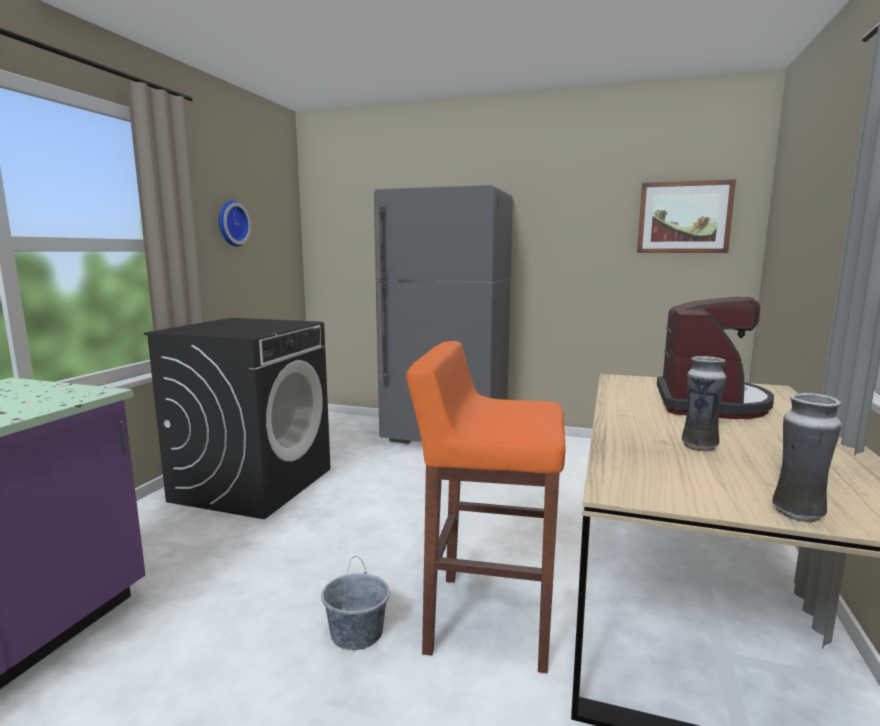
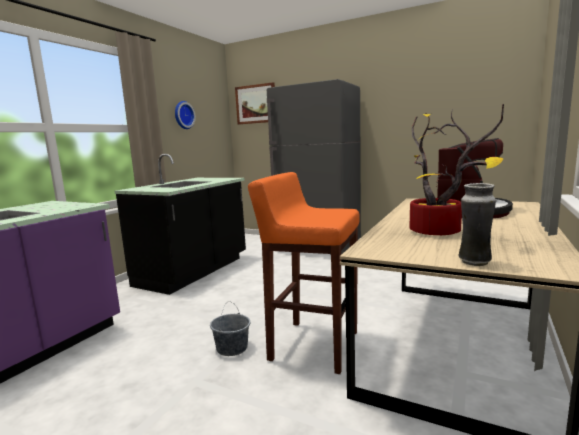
camera: 10 degrees right, 0 degrees up
(253, 484) = (194, 272): black washing machine -> black counter
(684, 217) = (478, 92): picture -> picture (256, 104)
(699, 446) = (439, 232): vase -> potted plant

